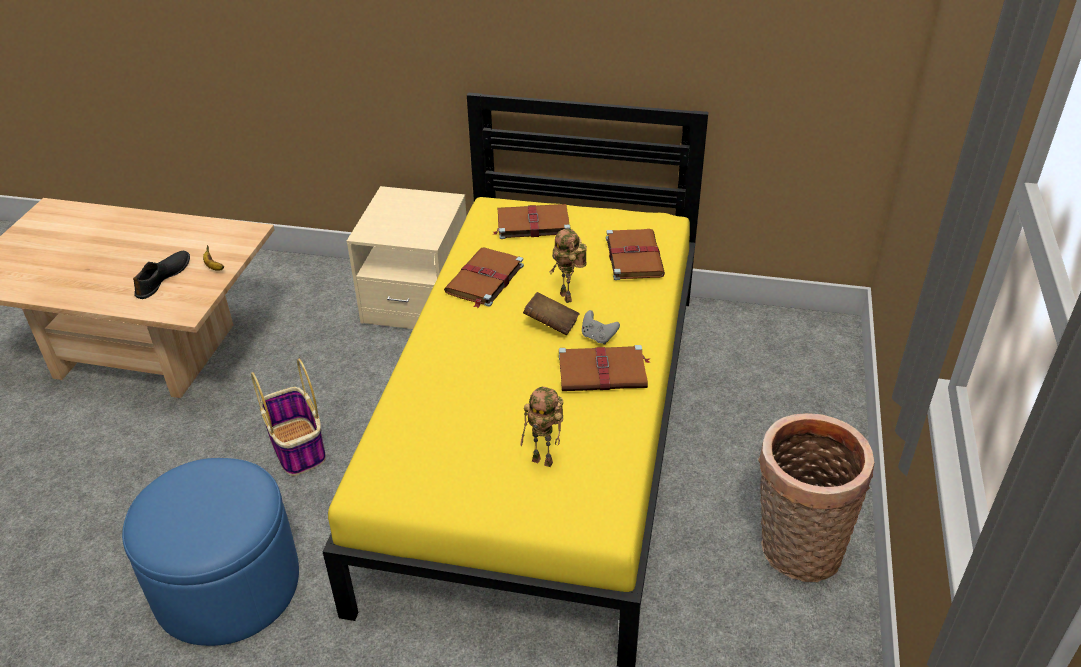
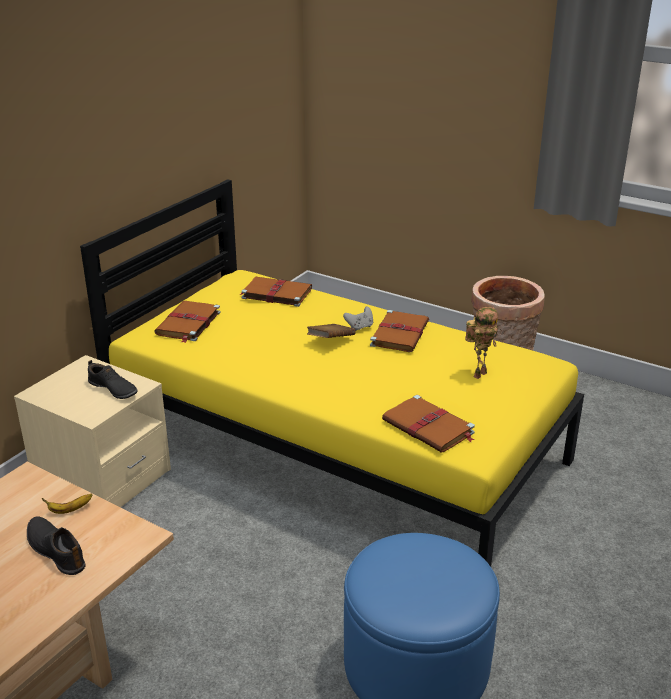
camera: 70 degrees left, 10 degrees down
(298, 447) = (259, 591): basket -> none
(413, 228) = (113, 389): none -> black shoe
(484, 280) = (247, 358): brown book -> brown book (429, 427)
(568, 297) = (304, 328): toy robot -> none

